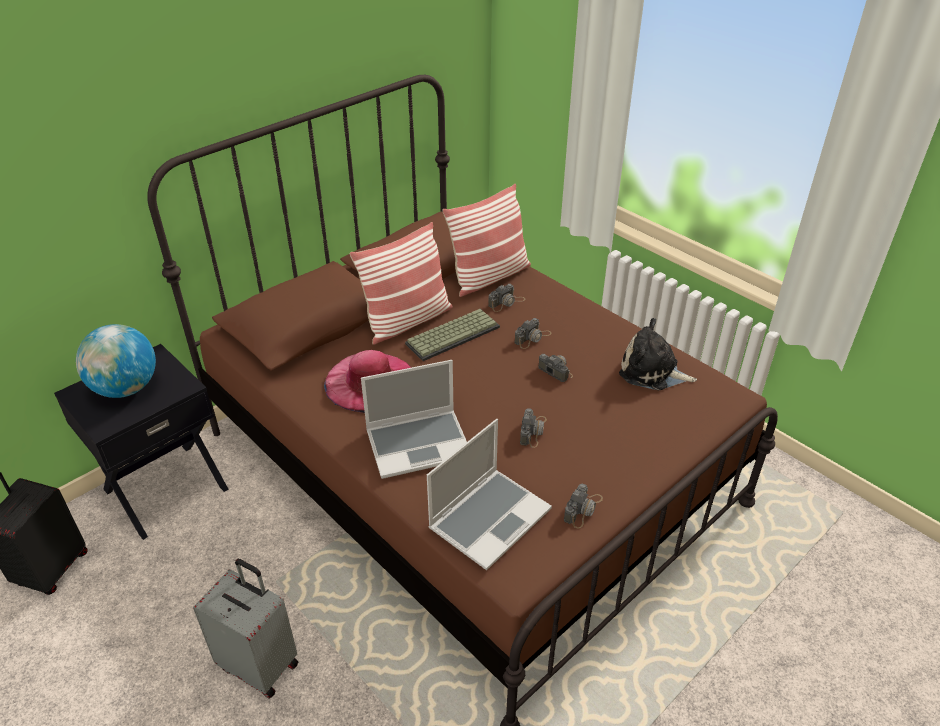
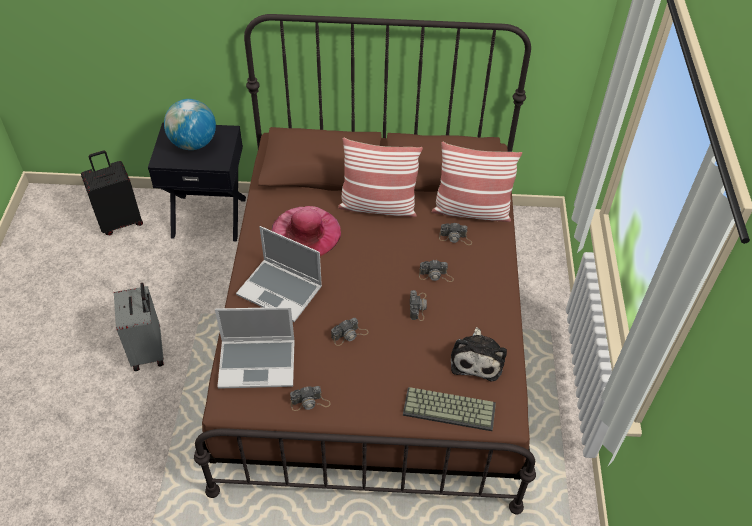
camera: 45 degrees right, 10 degrees up
(453, 334) = (391, 236): keyboard -> keyboard (450, 408)
(652, 371) = (477, 358): plush toy -> plush toy turned 150 degrees counterclockwise

